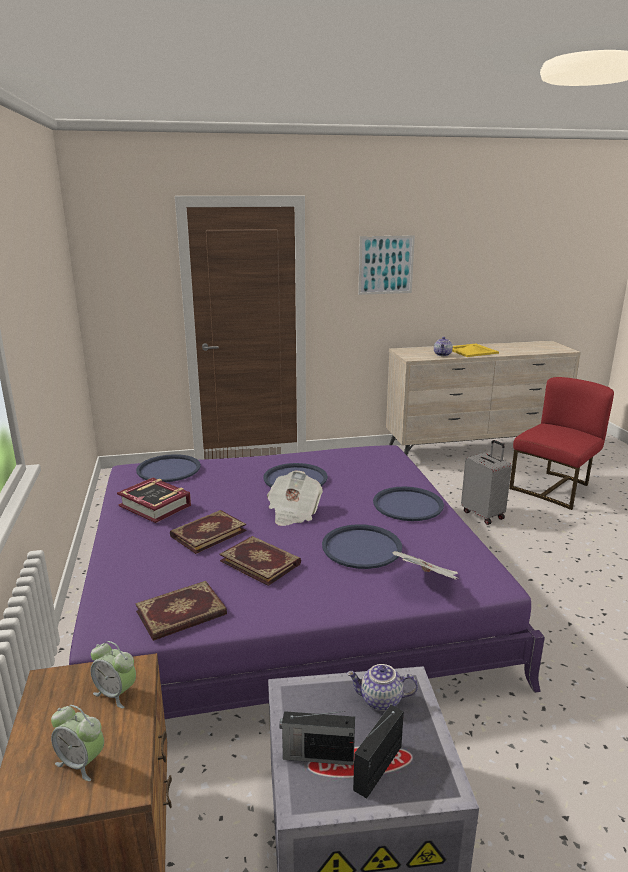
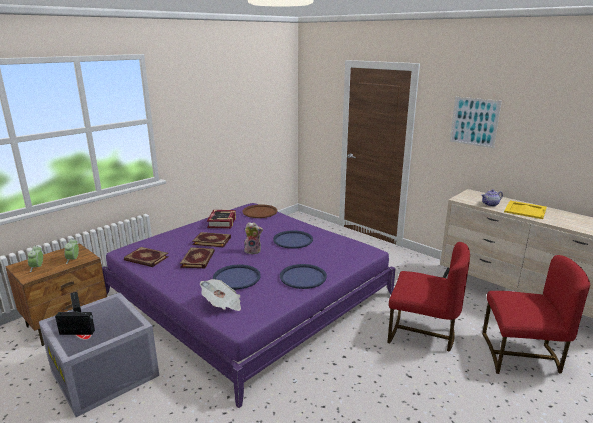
camera: 55 degrees right, 0 degrees up
(168, 469) = (259, 212): blue tray -> brown tray
(293, 512) = (253, 251): newspaper -> plush toy
(380, 701) = (119, 321): teapot -> none
(483, 514) = (422, 333): grey suitcase -> red chair

